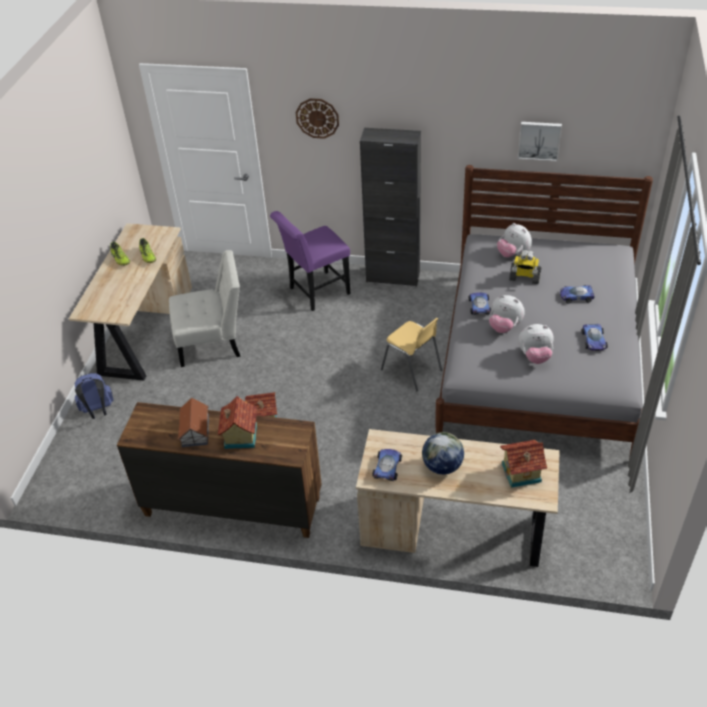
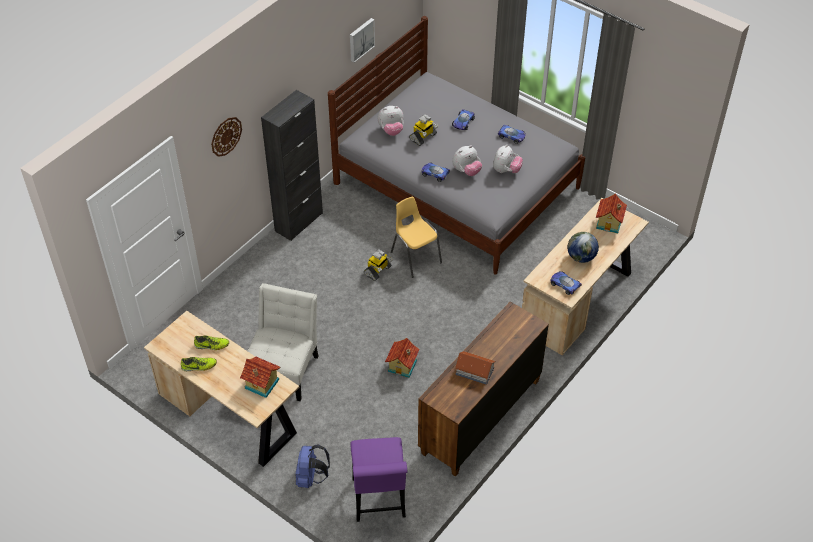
camera: 65 degrees left, 5 degrees up
(239, 436) = (497, 347): toy house -> toy house (261, 384)
(315, 292) = (277, 277): purple chair -> purple chair (379, 502)
(373, 352) = (378, 271): none -> toy robot
(412, 370) = (415, 257): yellow chair -> yellow chair turned 105 degrees counterclockwise

